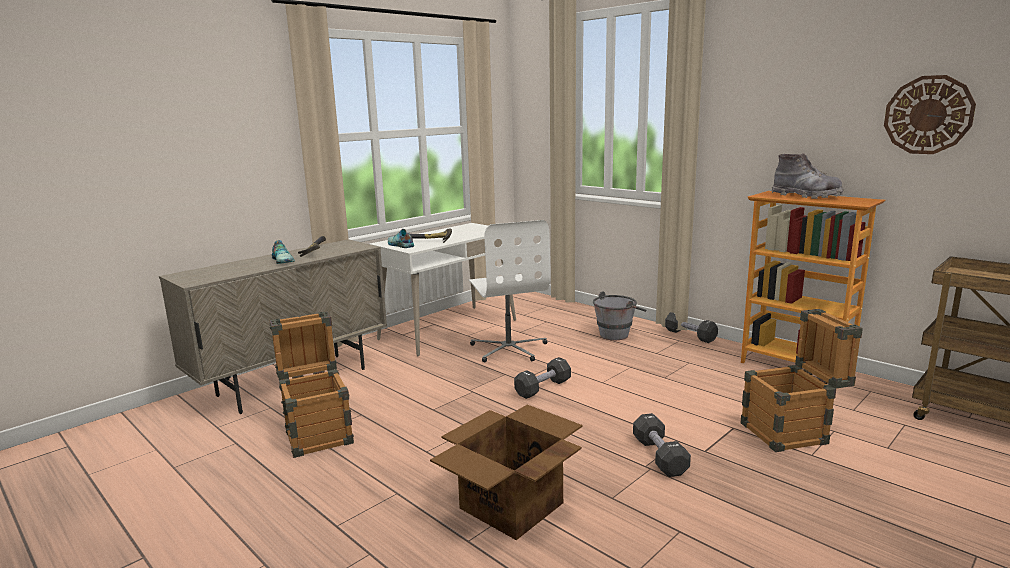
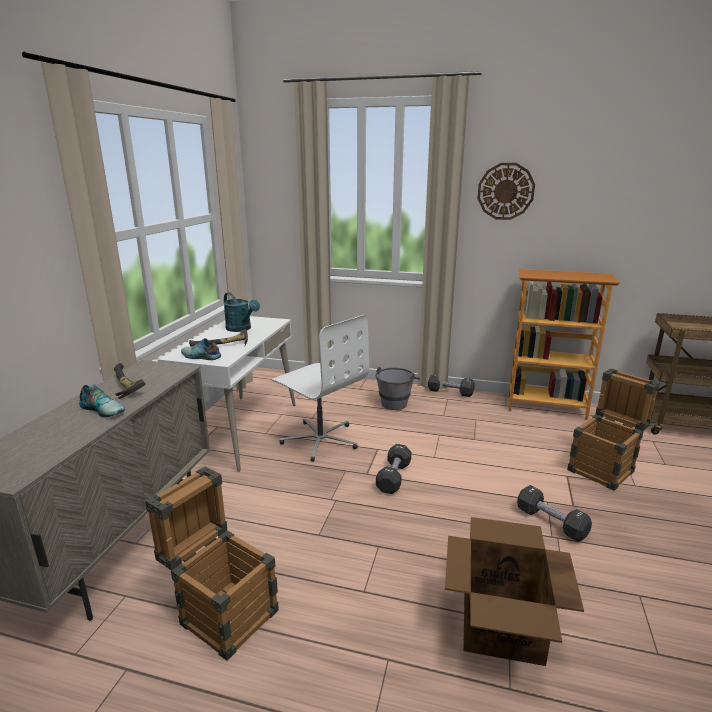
camera: 30 degrees left, 5 degrees up
(460, 232) = (241, 329): none -> turquoise watering can
(806, 196) = (556, 273): grey boot -> none
(928, 115) = (643, 209): wall clock -> wall clock (505, 191)

